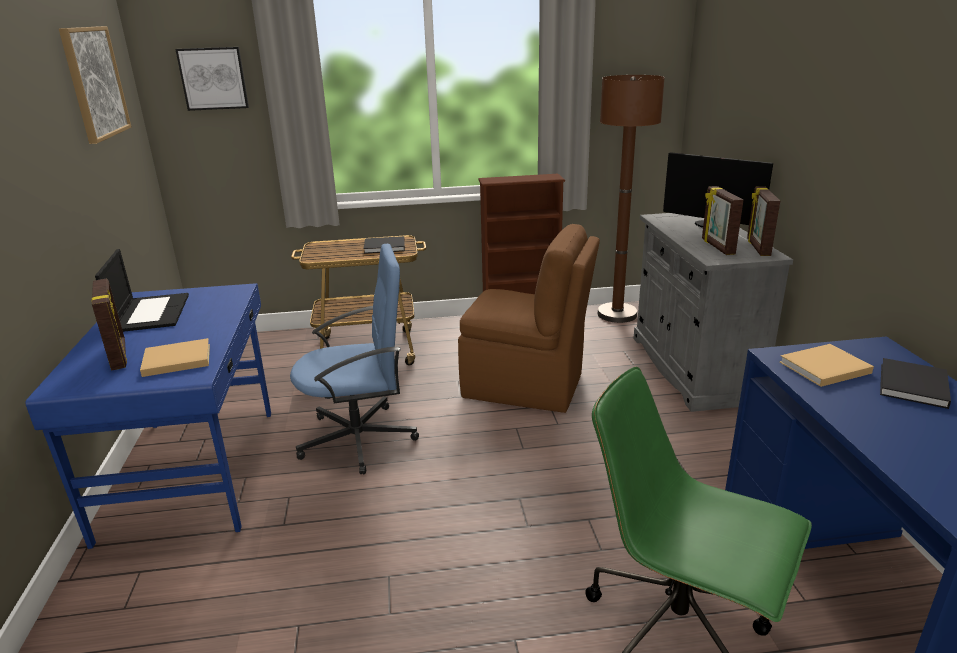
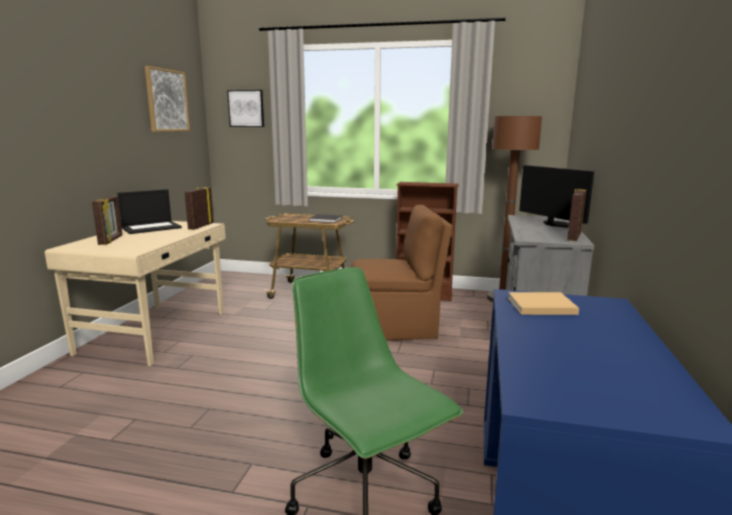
camera: 20 degrees right, 10 degrees down
(151, 312) = (152, 227): laptop -> laptop turned 45 degrees clockwise
(174, 360) = (133, 245): beige book -> none
(195, 470) = (156, 332): blue desk -> beige desk
(360, 438) = (261, 335): blue office chair -> none
(526, 386) = (395, 328): brown chair -> brown chair turned 45 degrees counterclockwise
(717, 247) = (540, 233): picture frame -> picture frame (200, 226)
(913, 386) = (604, 326): black book -> none

